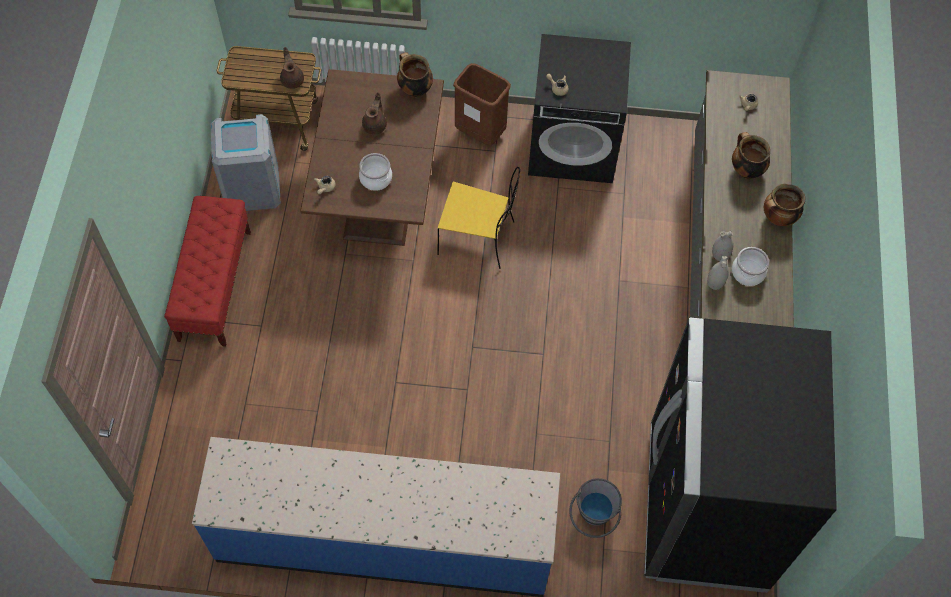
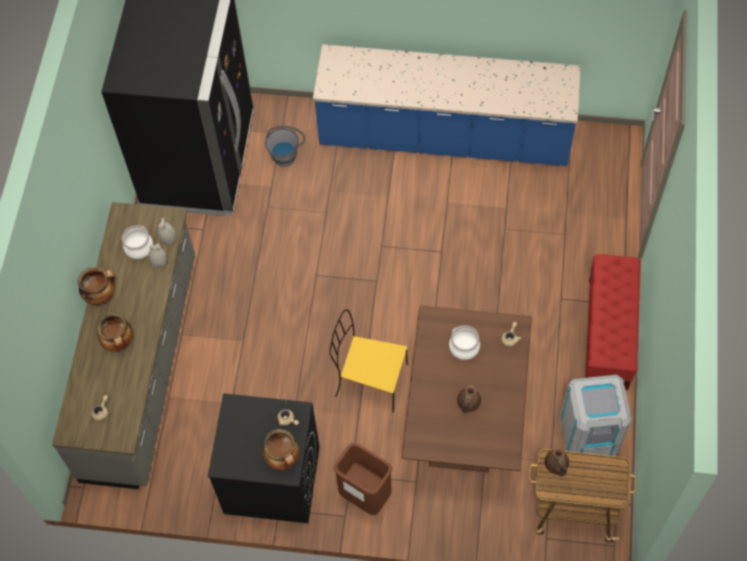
camera: 175 degrees left, 0 degrees up
(414, 89) = (431, 444): cooking pot -> cooking pot (283, 458)

